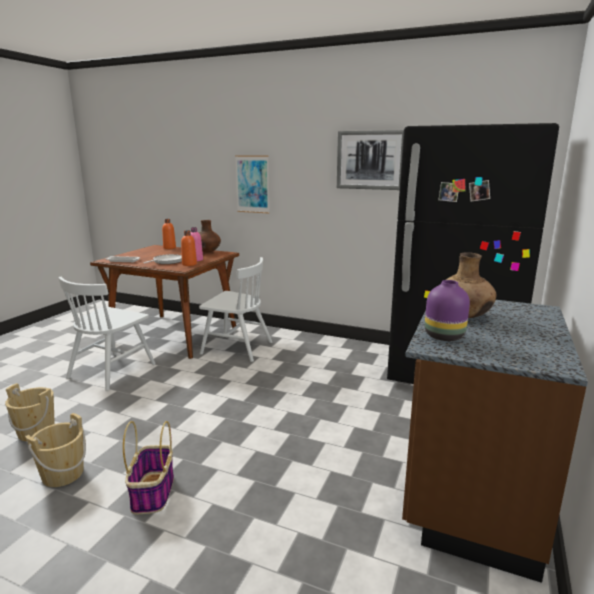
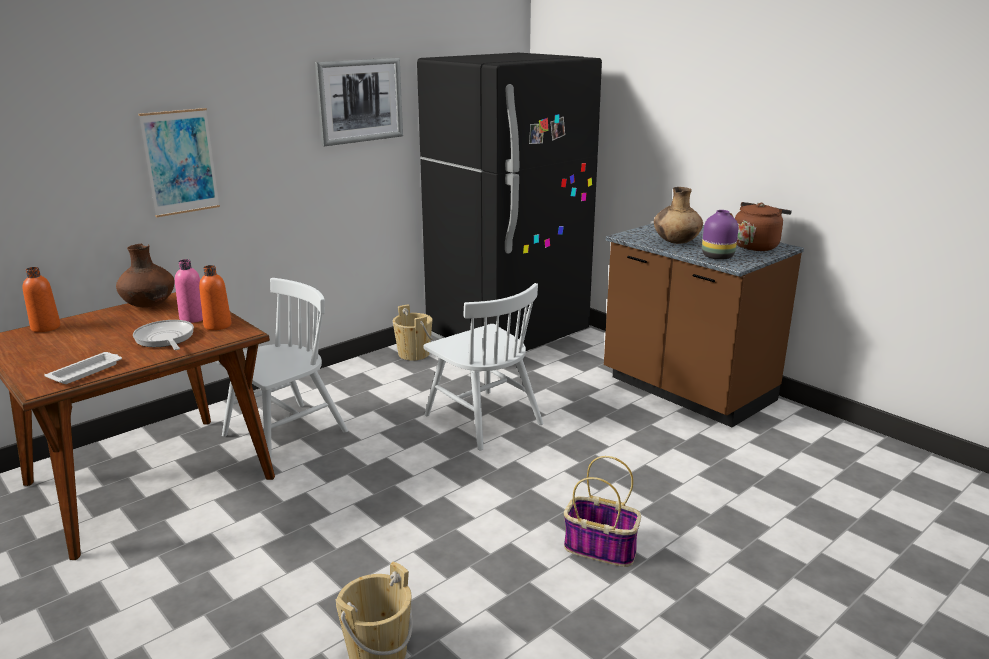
camera: 65 degrees left, 5 degrees up
(63, 474) = (520, 620): beige bucket -> beige bucket (414, 354)
(112, 371) = (226, 562): white chair -> white chair (483, 419)
(529, 351) = (756, 246): none -> brown kettle

